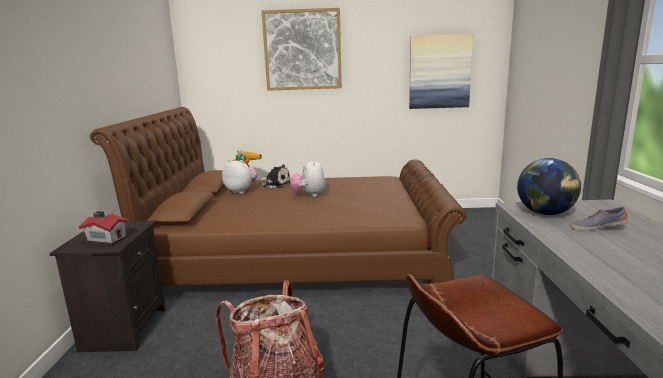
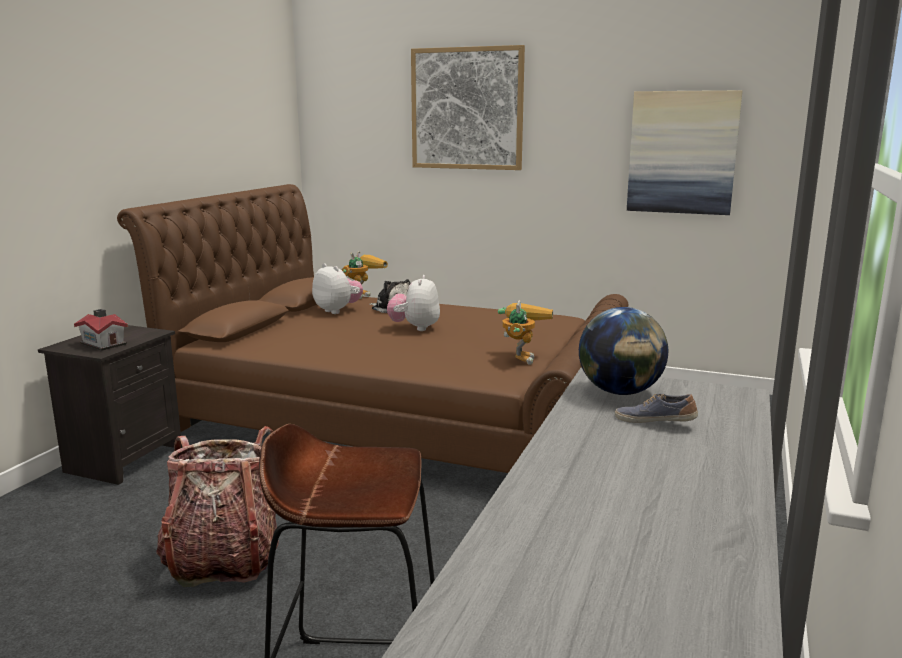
camera: 20 degrees right, 0 degrees up
(398, 204) = (521, 357): none -> toy robot

